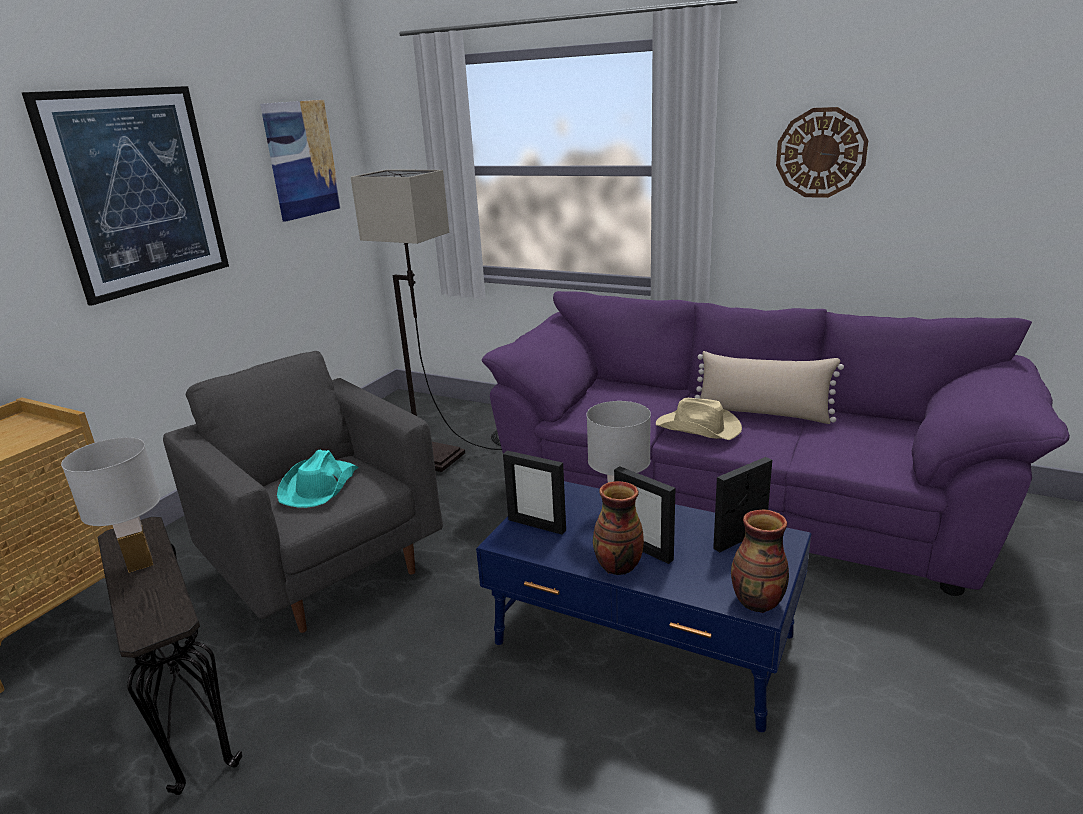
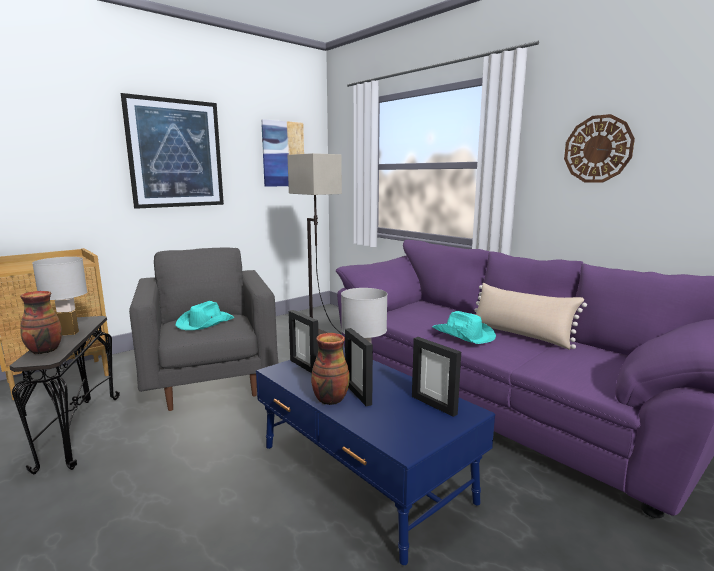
camera: 20 degrees right, 10 degrees down
(699, 428) = (463, 335): beige hat -> turquoise hat
(741, 539) = (434, 404): picture frame -> picture frame turned 120 degrees counterclockwise
(757, 602) = (406, 445): vase -> vase (44, 350)

